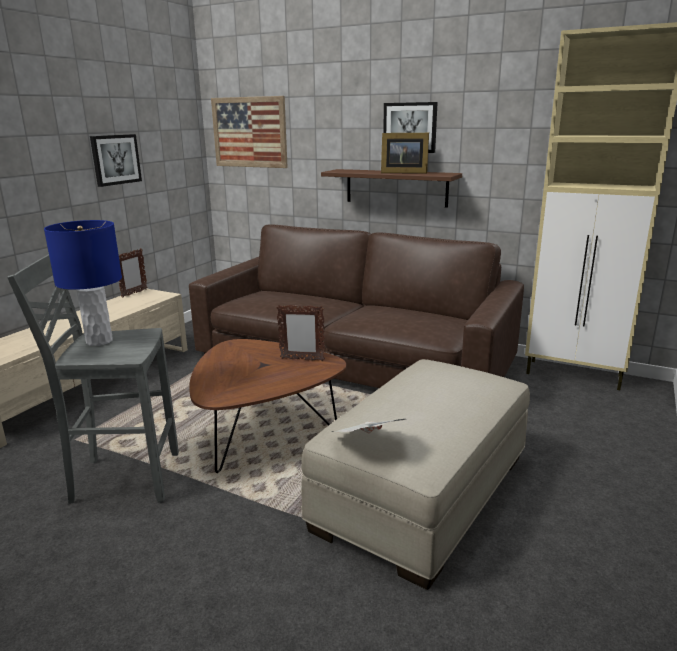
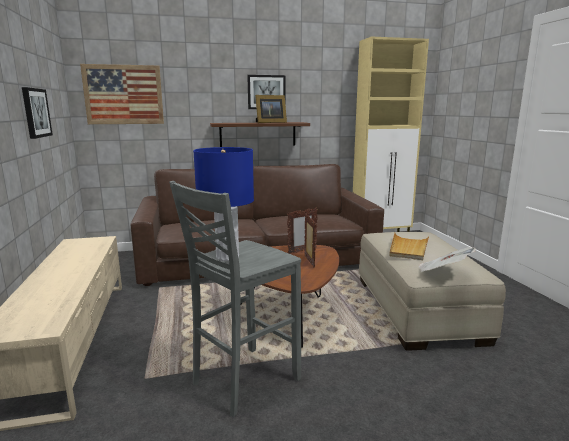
camera: 40 degrees left, 5 degrees down
(134, 293) = (66, 244): picture frame -> picture frame (309, 261)
(411, 397) = (408, 248): none -> beige tray

